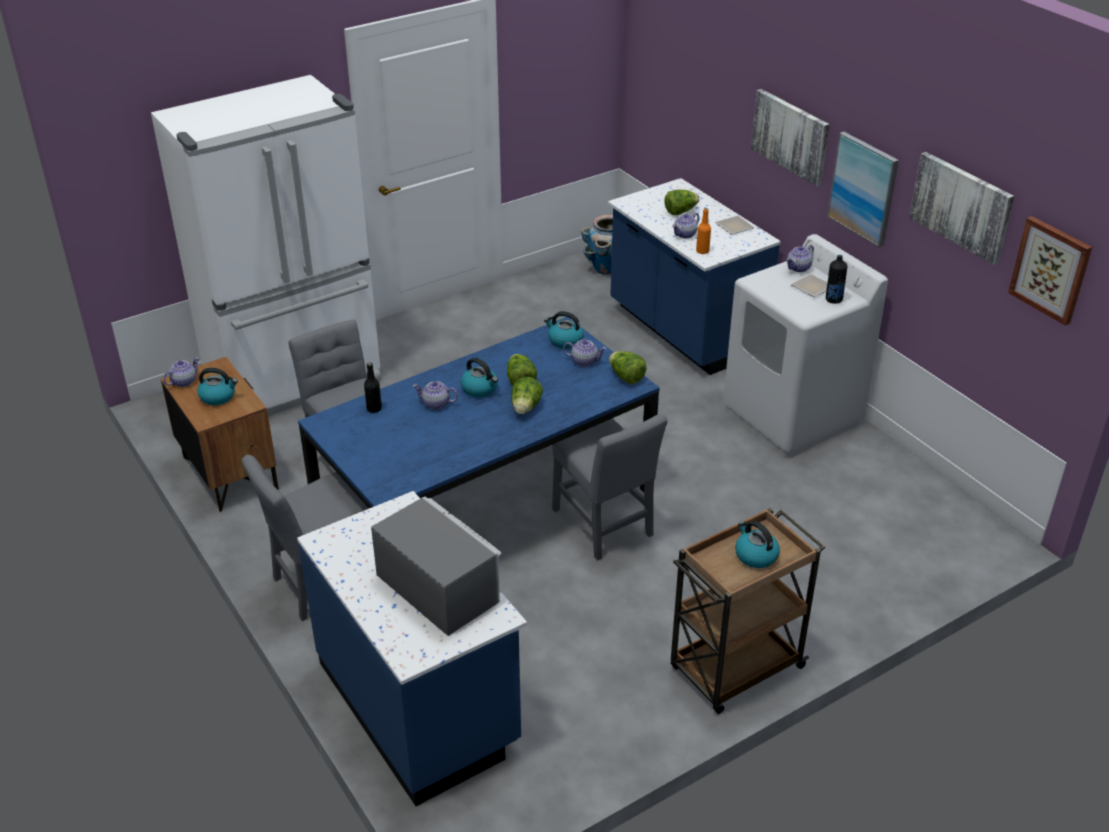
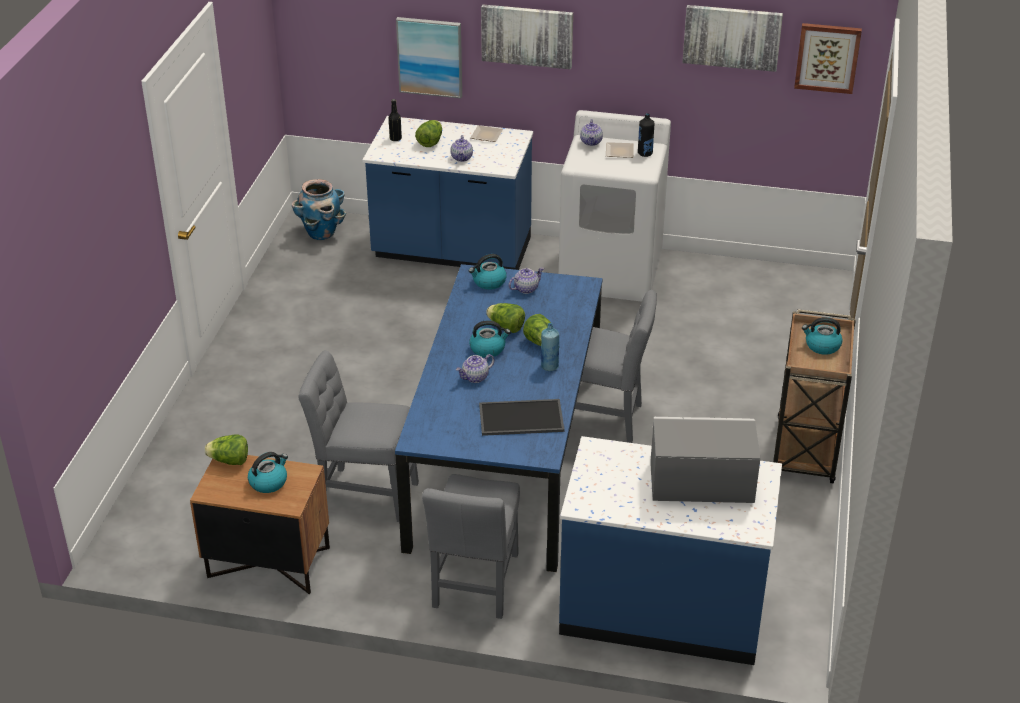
camera: 45 degrees left, 0 degrees up
(184, 381) = (217, 489): teapot -> none
(296, 381) = (204, 462): white fridge -> none
(374, 408) = (437, 407): black bottle -> black bottle (395, 139)
(414, 454) = (520, 419): none -> tray
(502, 429) = (549, 366): none -> blue bottle
(626, 377) = (571, 283): lettuce -> lettuce (229, 461)
(702, 251) = (494, 164): orange bottle -> none
(864, 188) = (623, 55): picture -> picture (430, 57)

